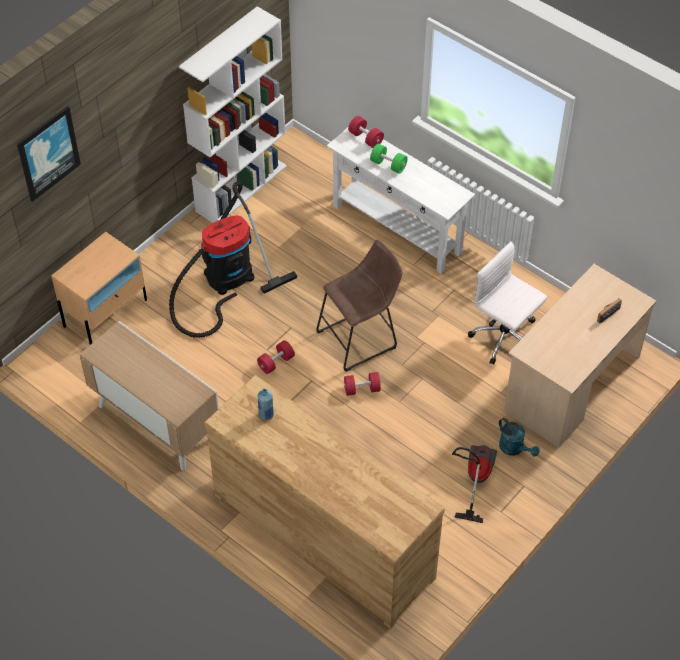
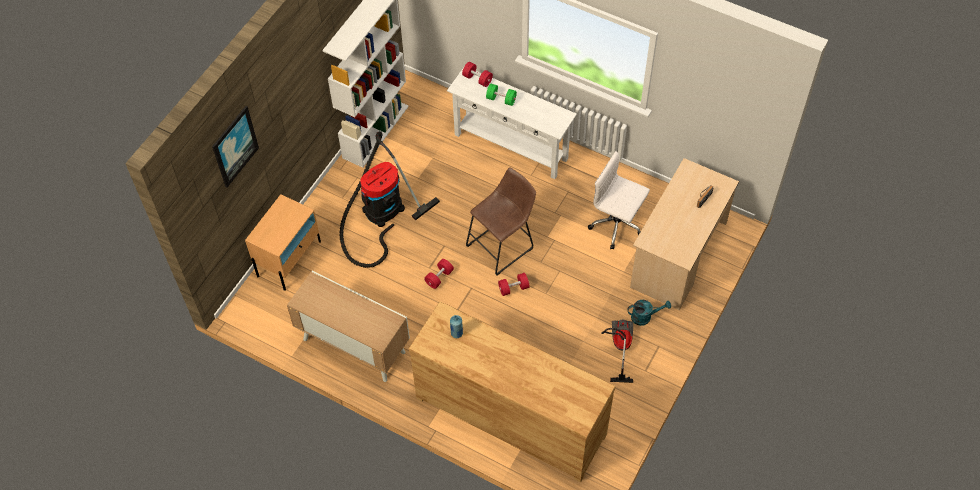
camera: 10 degrees left, 5 degrees up
(514, 448) = (645, 316): turquoise watering can -> turquoise watering can turned 45 degrees counterclockwise

